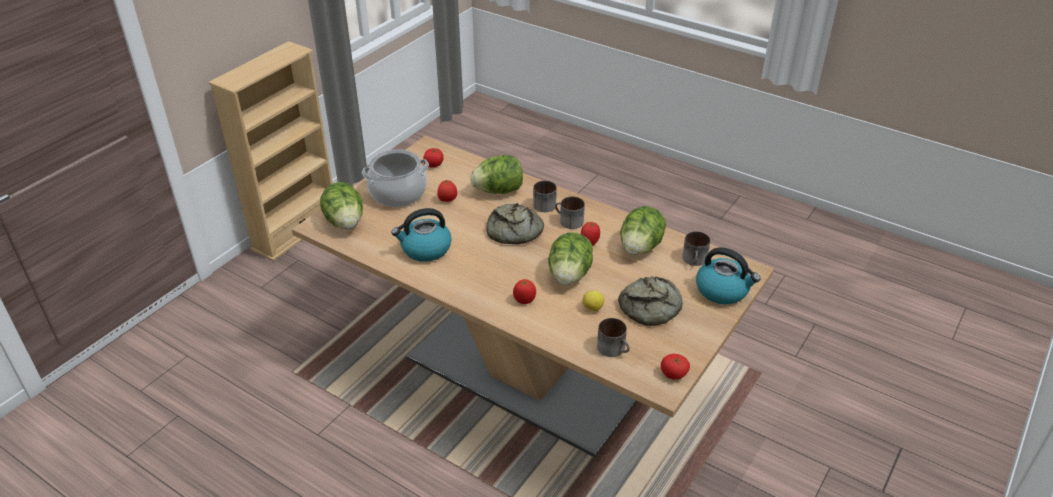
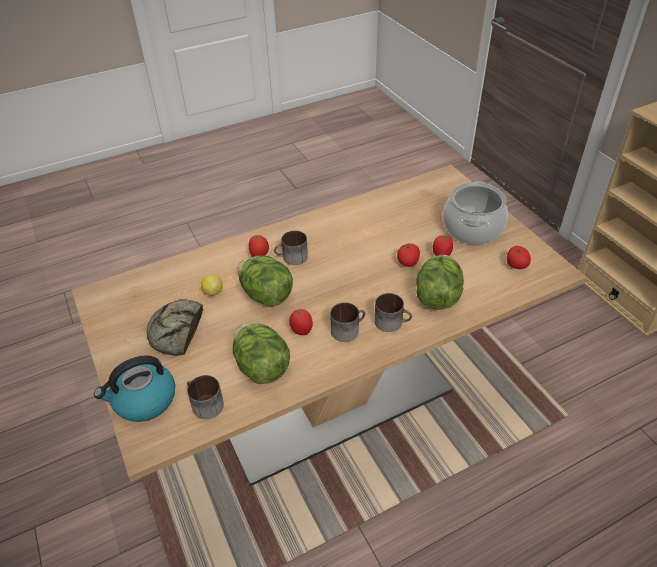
camera: 120 degrees right, 5 degrees up
(345, 222) = (442, 190): lettuce -> none
(425, 249) = (372, 222): kettle -> none
(513, 231) = (359, 282): bread -> none
(614, 348) = (158, 285): mug -> mug (292, 258)
(673, 374) = (98, 306): tomato -> tomato (408, 262)

